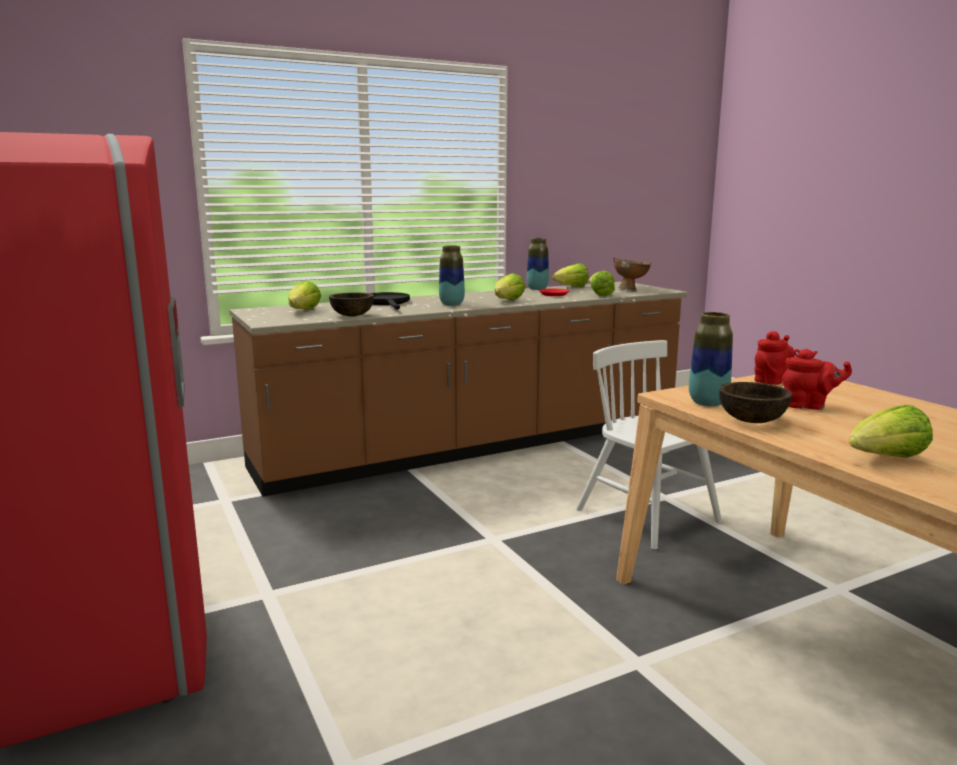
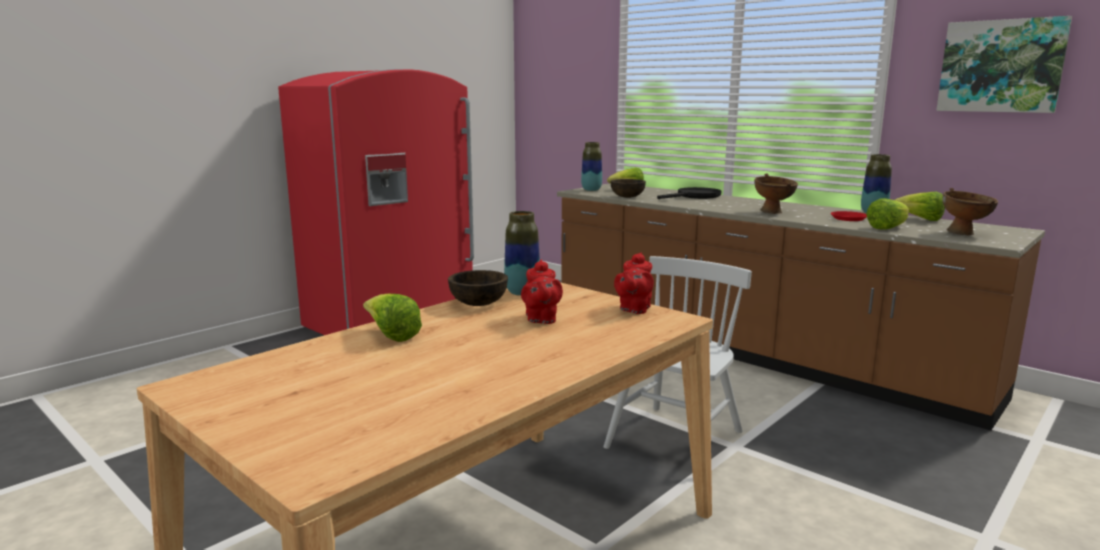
camera: 70 degrees right, 0 degrees up
(451, 304) = (719, 205): vase -> vase (591, 190)
(508, 301) = (773, 213): lettuce -> brown bowl
(576, 164) = (1001, 66): none -> picture
(771, 380) = (634, 309): red teapot -> red teapot turned 90 degrees clockwise

